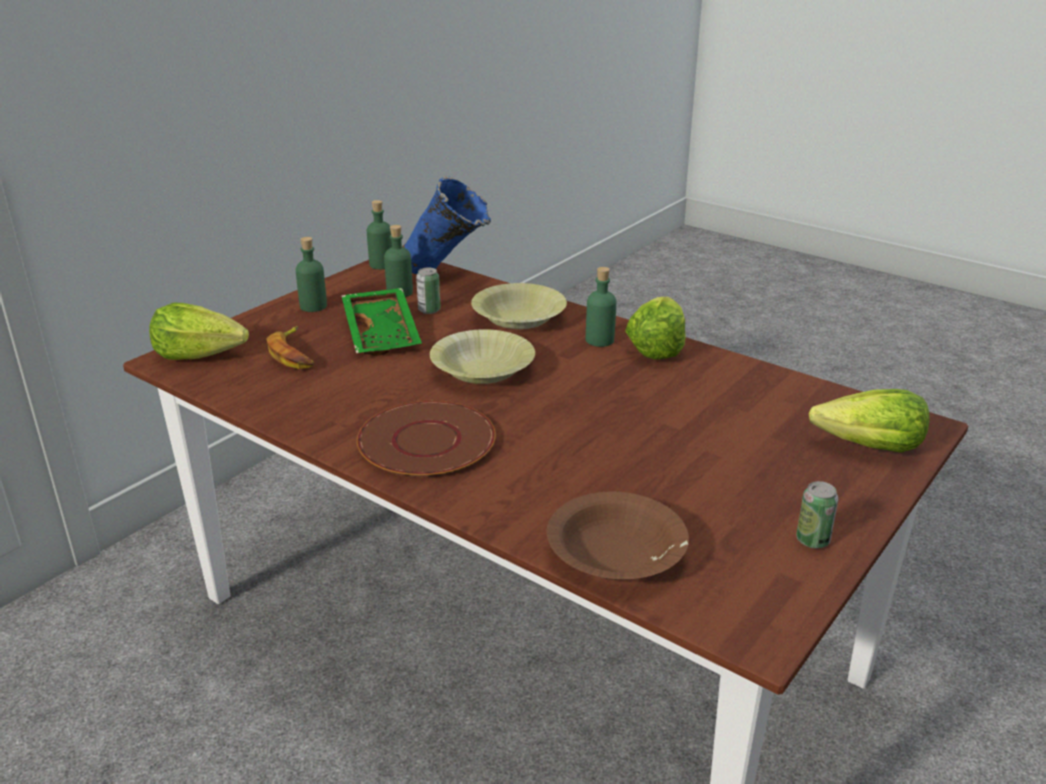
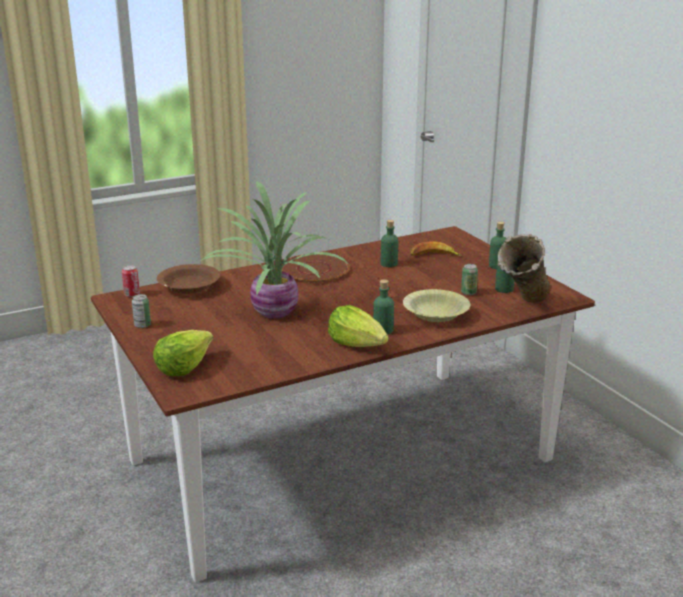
camera: 115 degrees right, 5 degrees down
(200, 354) = (450, 238): lettuce -> none
(381, 264) = (559, 291): green bottle -> green bottle (389, 264)
(383, 333) = (443, 277): green tray -> none
(448, 277) = (522, 306): blue vase -> beige vase
(483, 370) = (374, 292): yellow bowl -> none
(633, 429) = (273, 313): none -> potted plant
(719, 617) = (132, 294): none -> can

